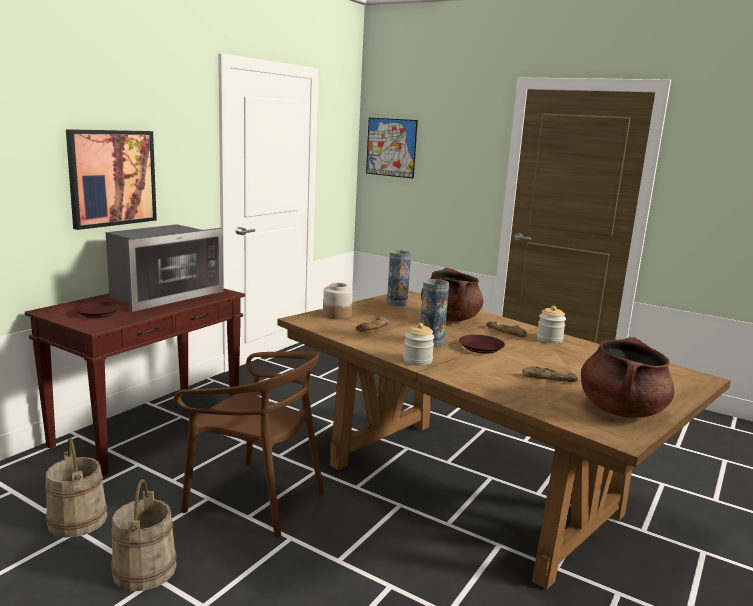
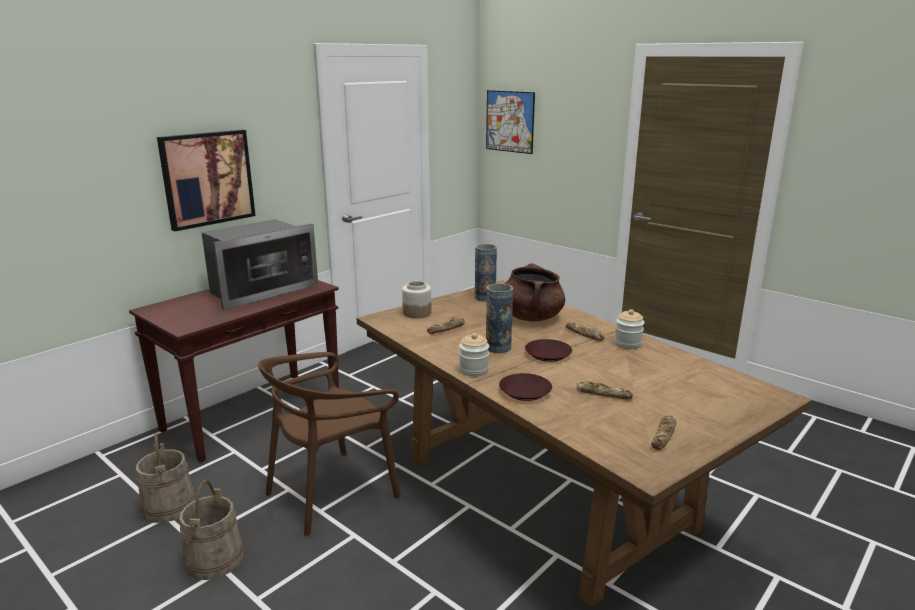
camera: 10 degrees right, 5 degrees up
(97, 313) = (192, 312): brown plate -> brown plate (524, 391)
(255, 499) = (332, 492): brown chair -> brown chair turned 105 degrees clockwise
(621, 410) = (664, 436): brown cooking pot -> bread

